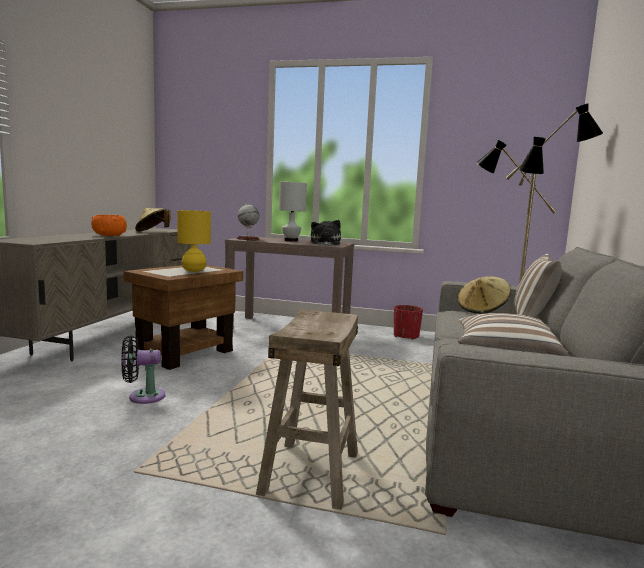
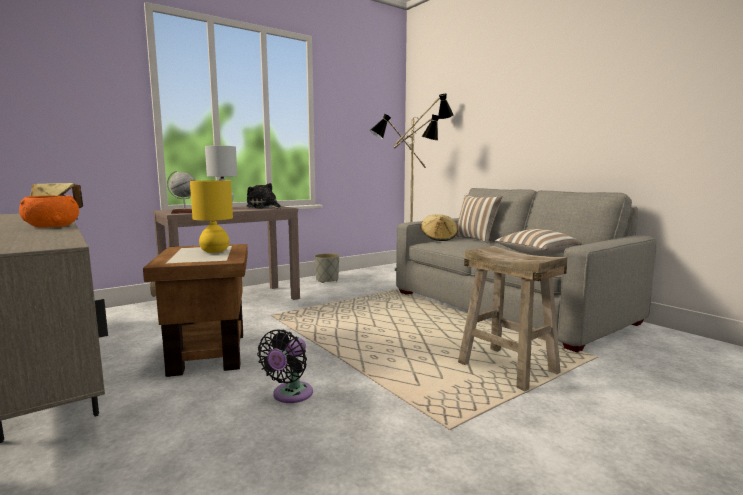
camera: 50 degrees left, 0 degrees up
(406, 336) = (327, 280): red planter -> grey planter

